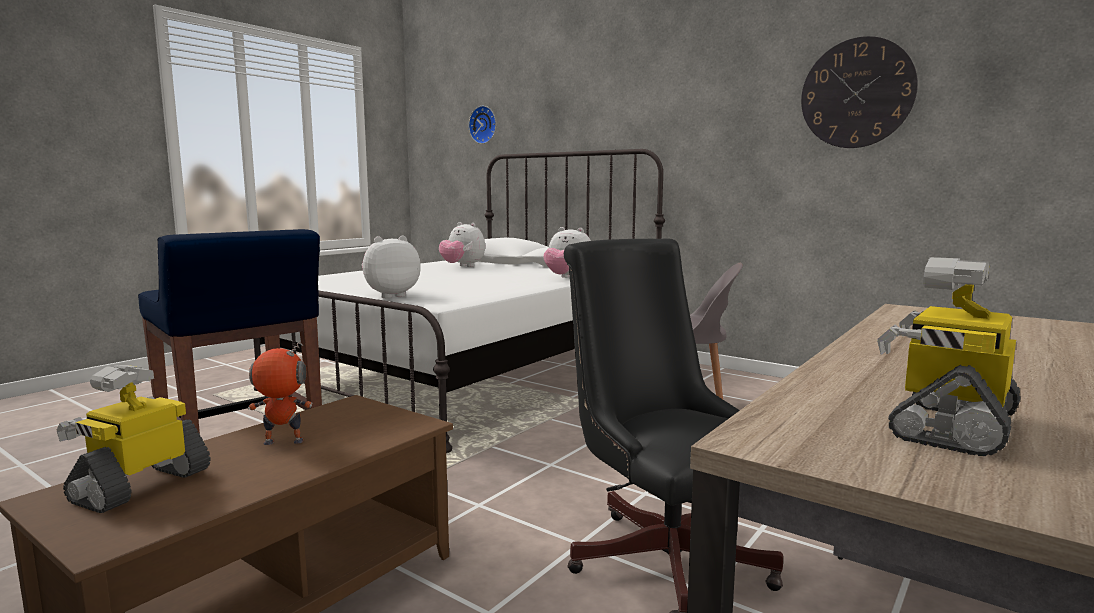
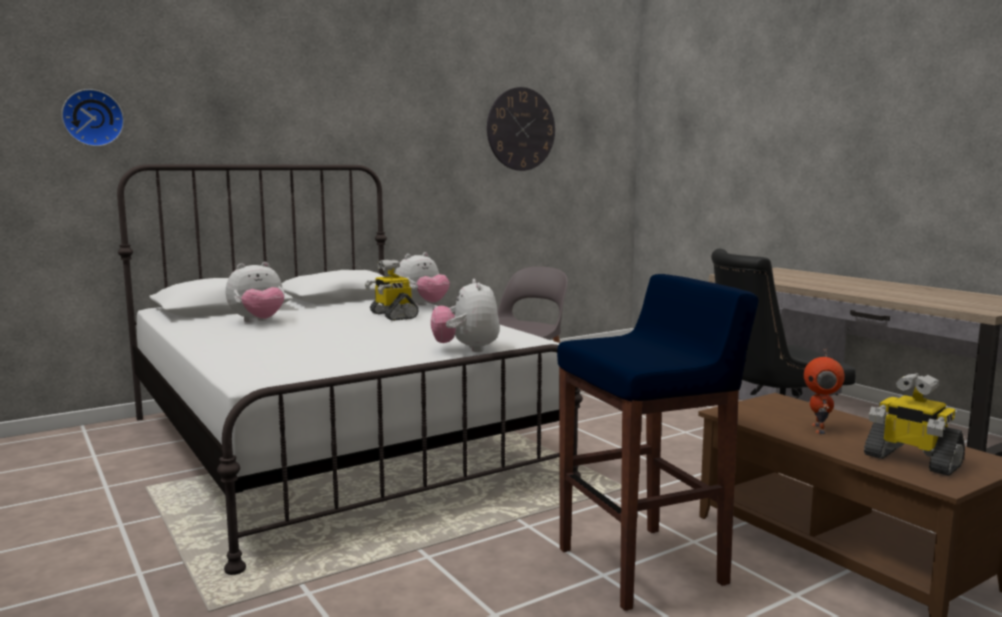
camera: 70 degrees left, 0 degrees up
(950, 426) = (953, 298): toy robot -> toy robot (392, 315)

